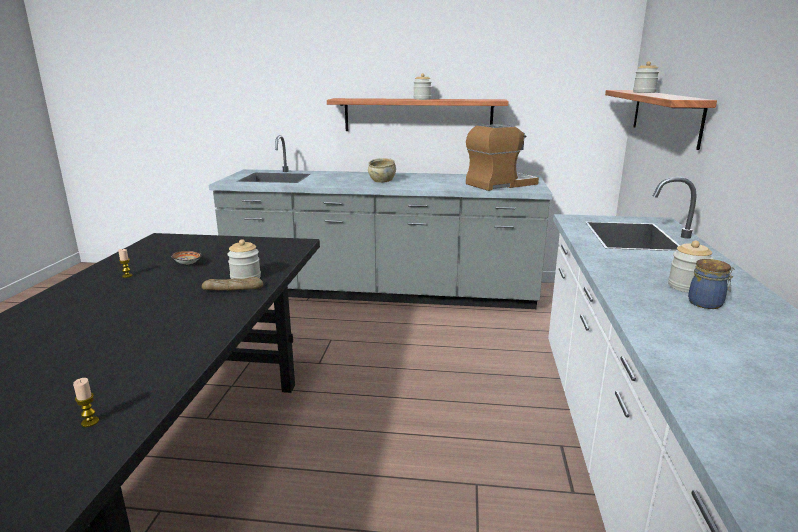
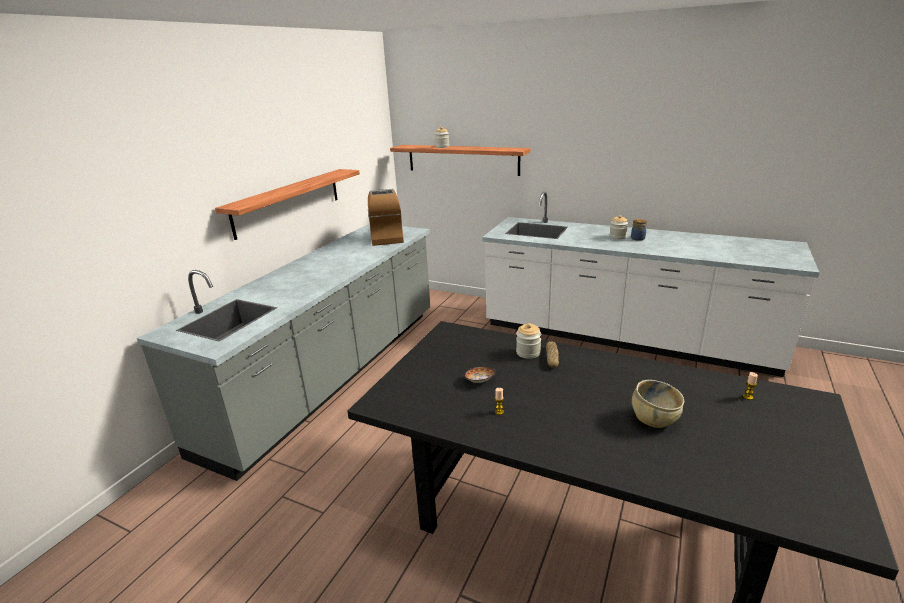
camera: 70 degrees left, 5 degrees up
(382, 181) = (321, 271): beige bowl -> beige bowl (654, 419)
(422, 99) = (301, 185): jar -> none

